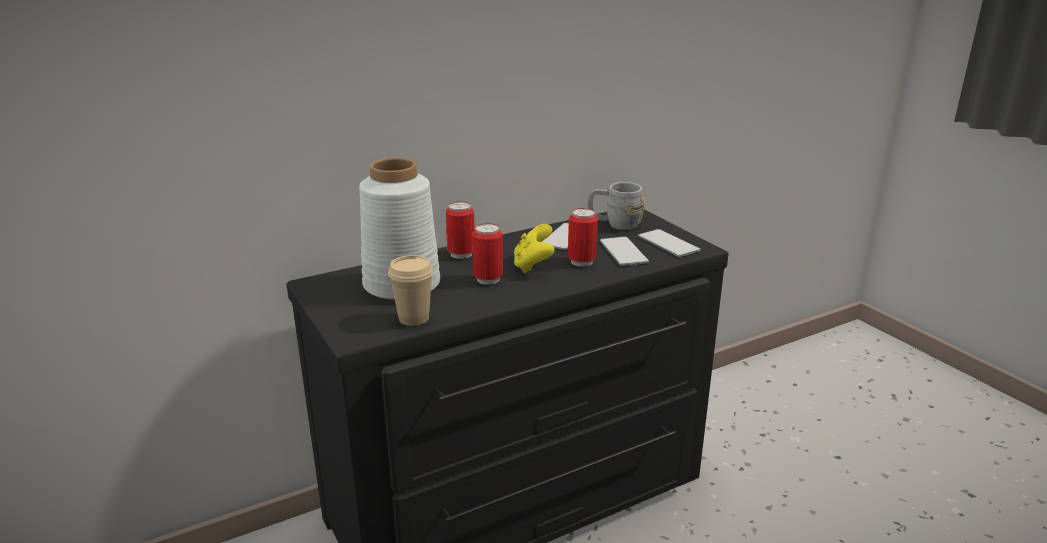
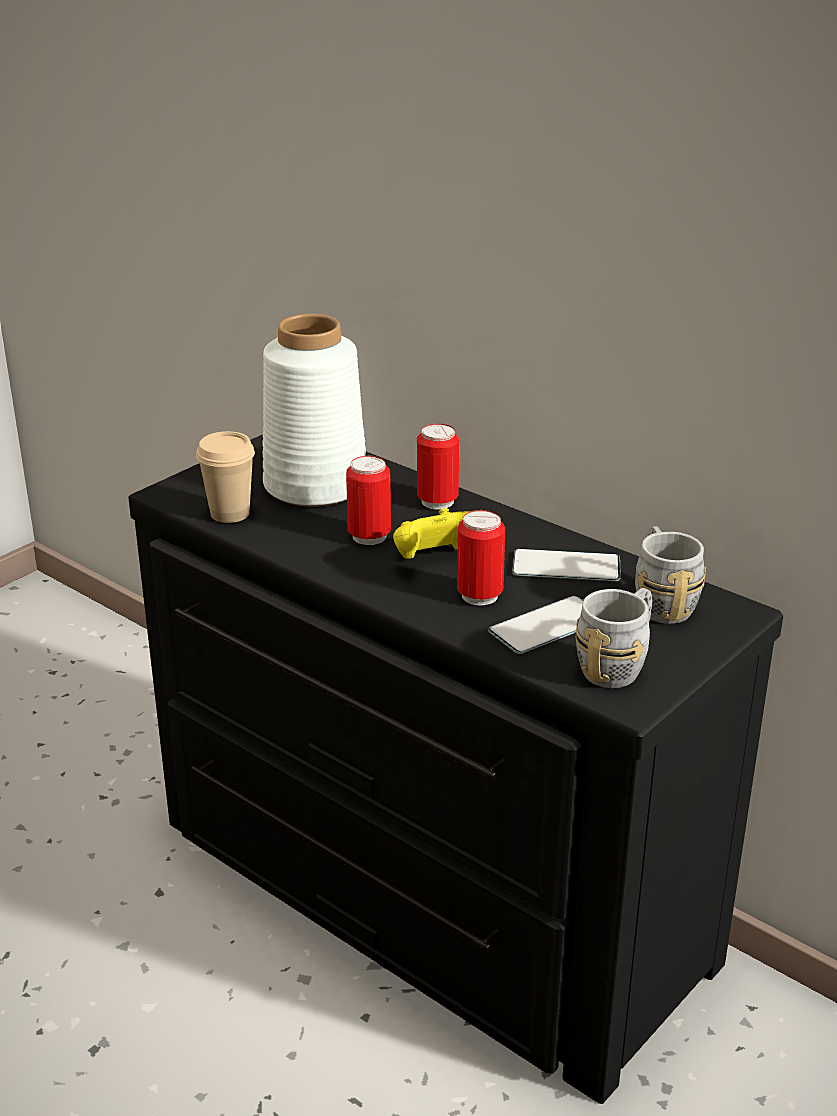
camera: 70 degrees right, 5 degrees up
(668, 243) = (618, 665): phone -> grey mug

